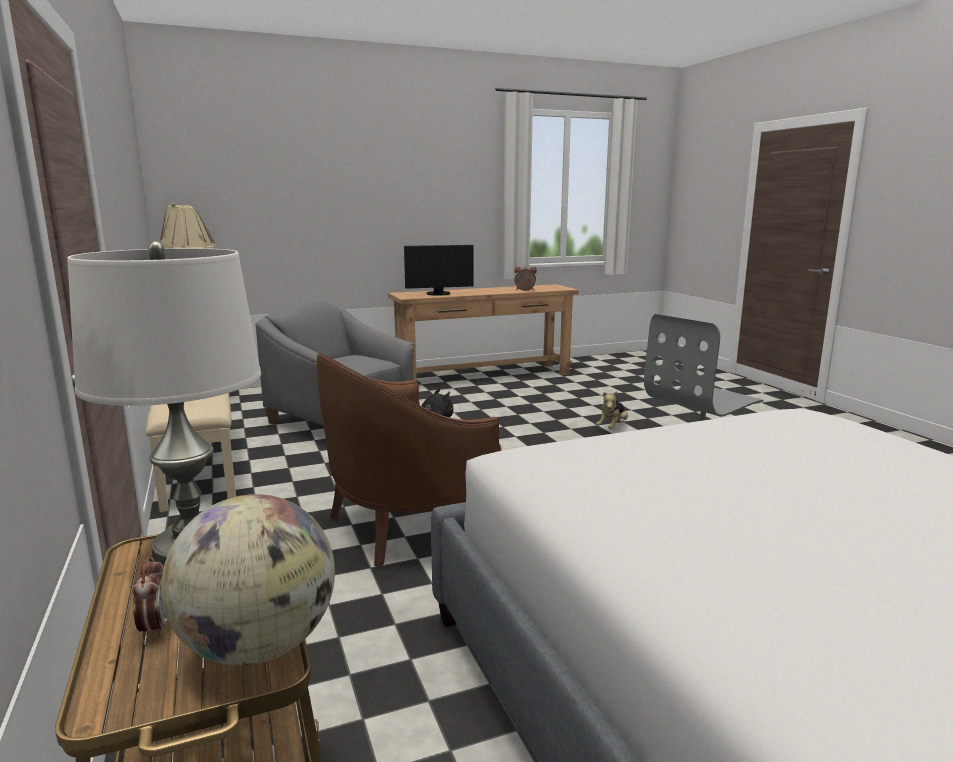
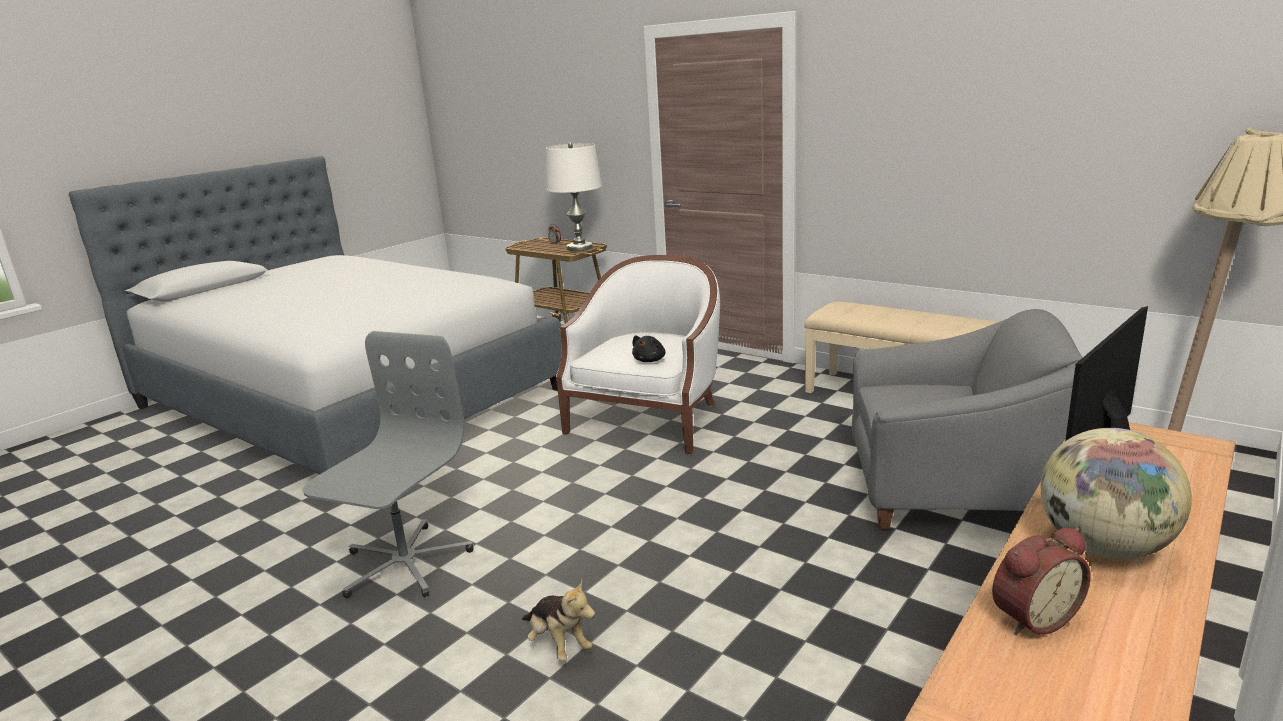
camera: 150 degrees right, 5 degrees up
(259, 647) = (523, 246): globe -> globe (1103, 548)
(412, 523) = (649, 420): brown armchair -> white armchair
(613, 427) = (558, 644): plush toy -> plush toy turned 135 degrees clockwise

